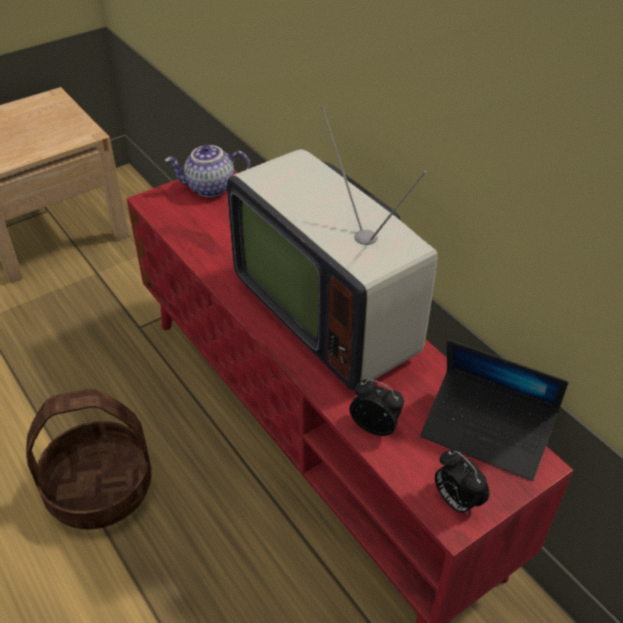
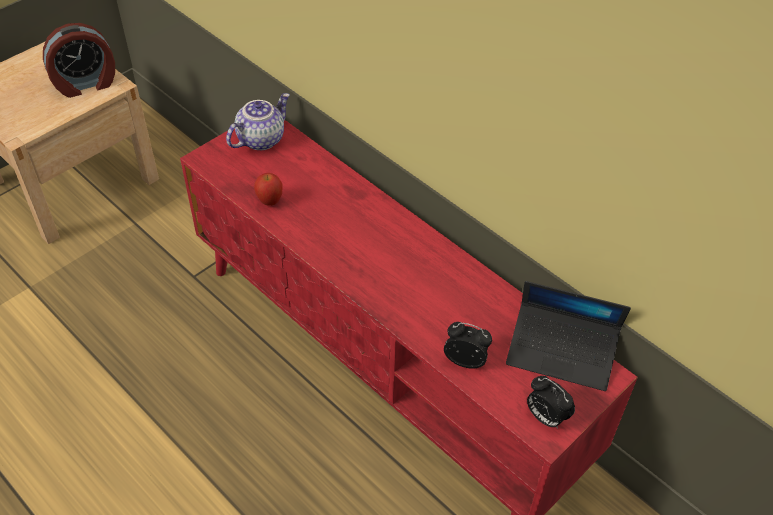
camera: 10 degrees left, 5 degrees up
(62, 131) = (86, 84): none -> alarm clock
(100, 488) = (196, 441): basket -> none
(204, 246) = (270, 201): none -> apple
(210, 188) = (260, 139): teapot -> teapot turned 150 degrees clockwise
(330, 312) = (404, 256): television -> none

